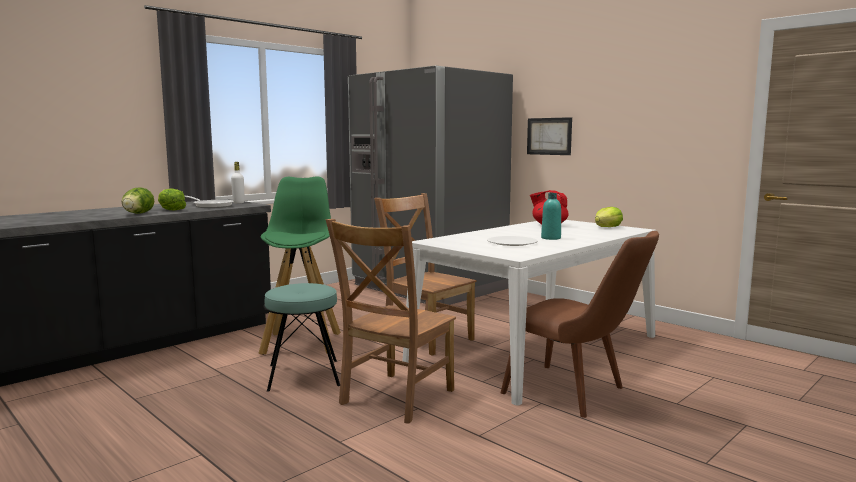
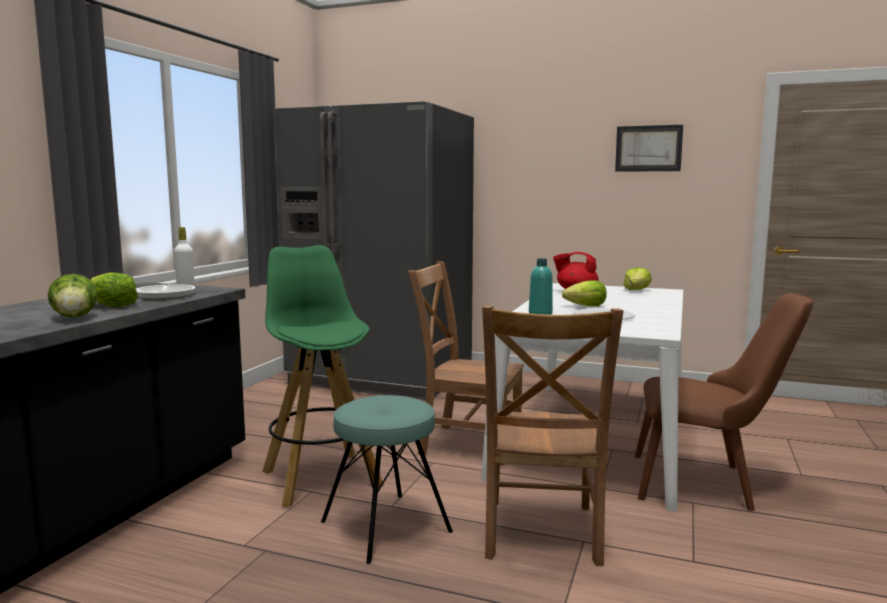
camera: 25 degrees left, 0 degrees up
(521, 235) = (585, 306): none -> lettuce
(549, 136) = (522, 189): picture -> picture (648, 148)
(551, 238) = (623, 307): turquoise bottle -> turquoise bottle (540, 313)

